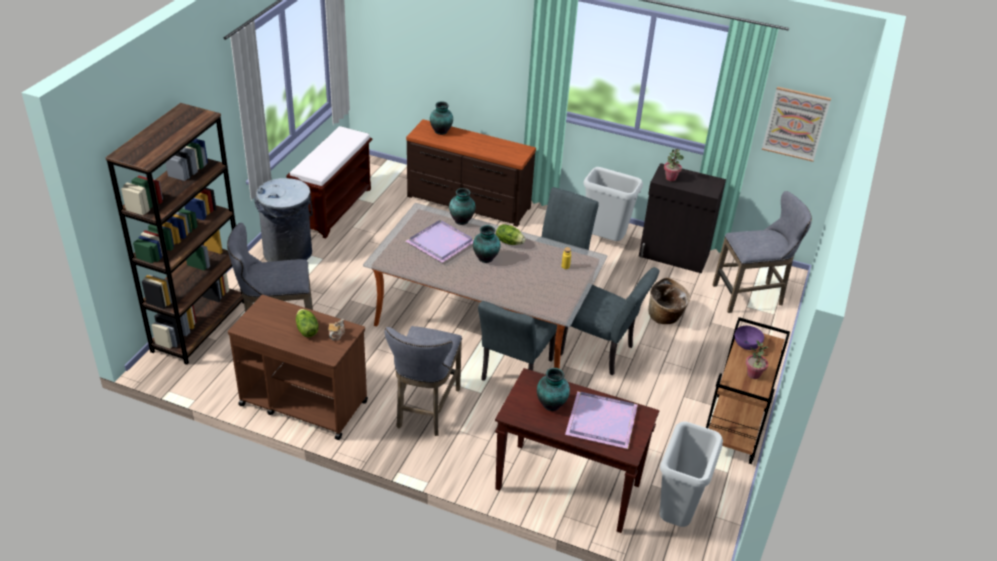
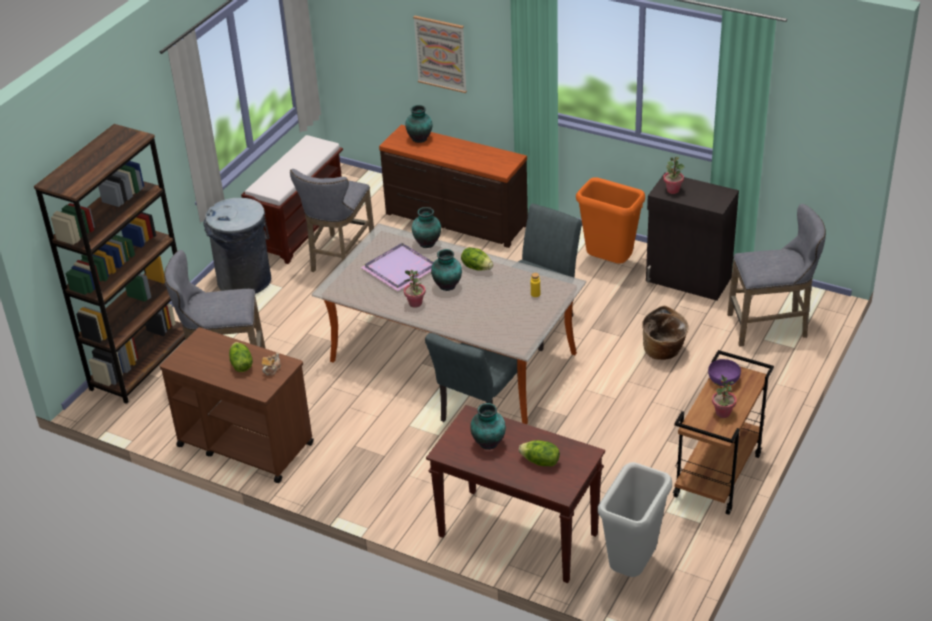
camera: 10 degrees right, 0 degrees up
(425, 410) = (374, 453): grey stool -> grey stool (339, 258)
(459, 274) = (415, 303): none -> potted plant
(601, 352) = (581, 391): grey chair -> none
(602, 422) = (540, 462): purple tray -> lettuce
(604, 241) = (608, 264): grey trash can -> orange trash can
(795, 123) = (811, 125): picture -> picture (441, 53)

